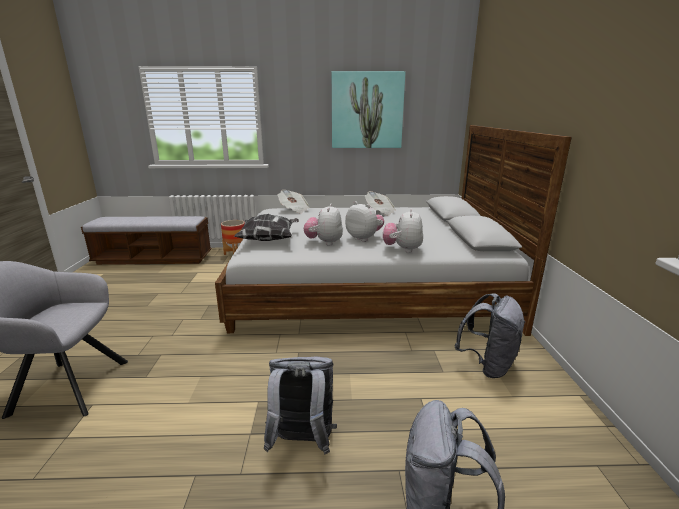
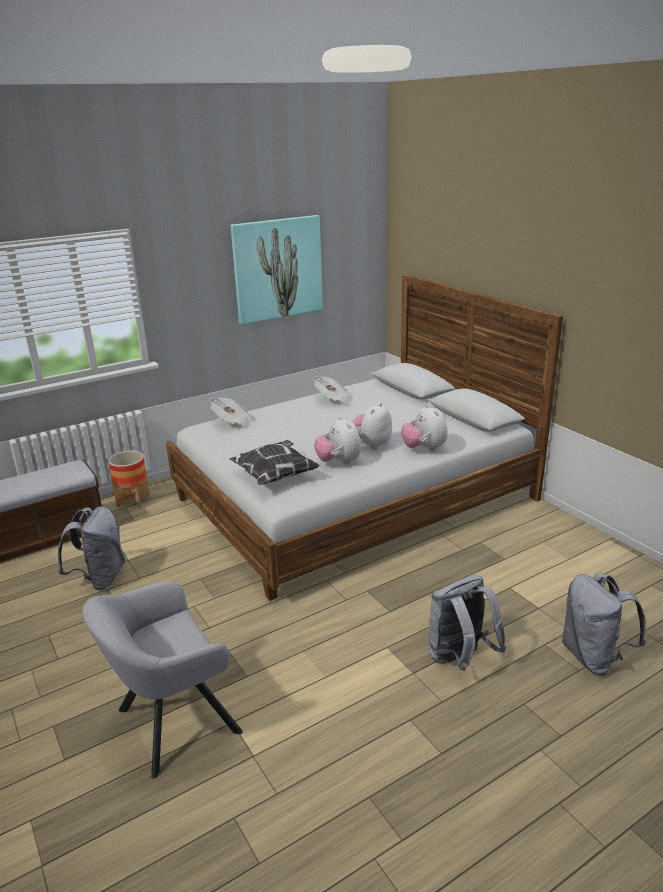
camera: 30 degrees left, 5 degrees up
(364, 238) = (370, 444): plush toy -> plush toy turned 75 degrees counterclockwise
(487, 365) = (532, 539): grey backpack -> grey backpack (100, 578)

